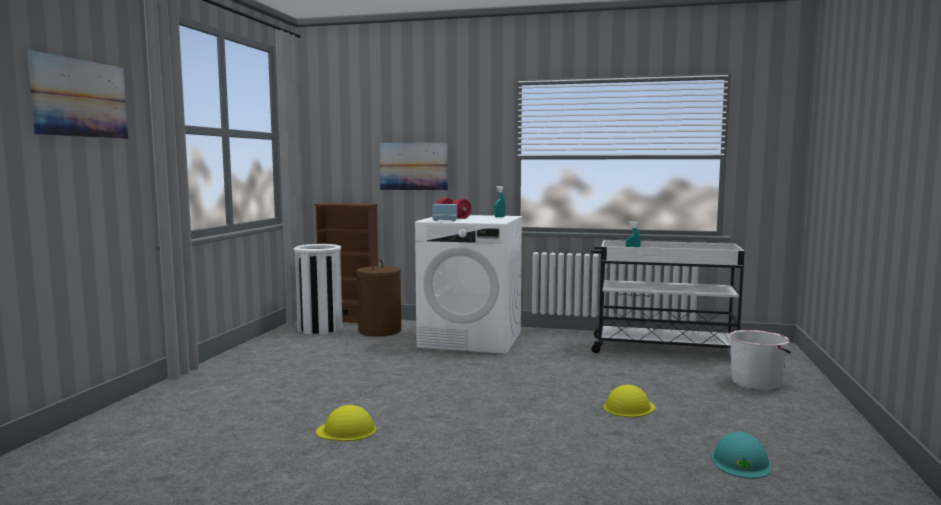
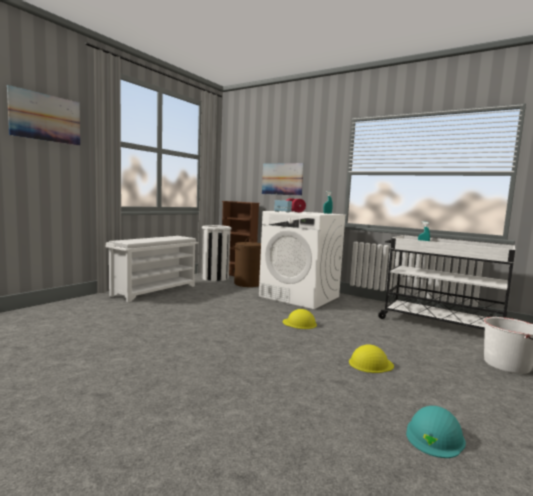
camera: 20 degrees right, 0 degrees up
(252, 362) = (155, 290): none -> white shoe rack
(346, 430) = (154, 340): yellow hard hat -> yellow hard hat (299, 323)

